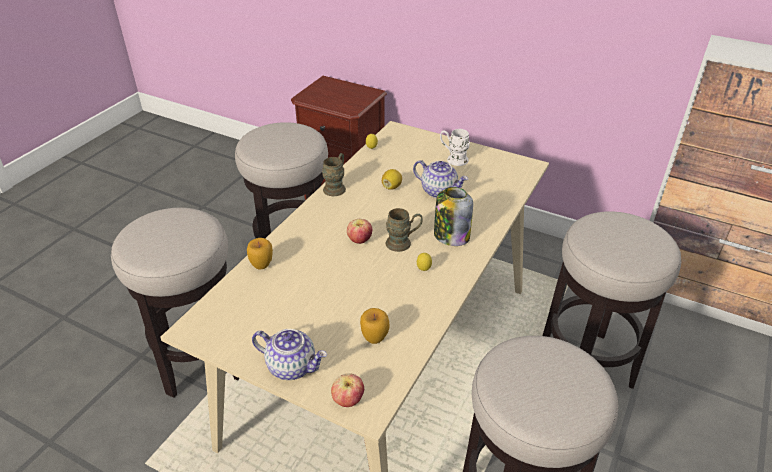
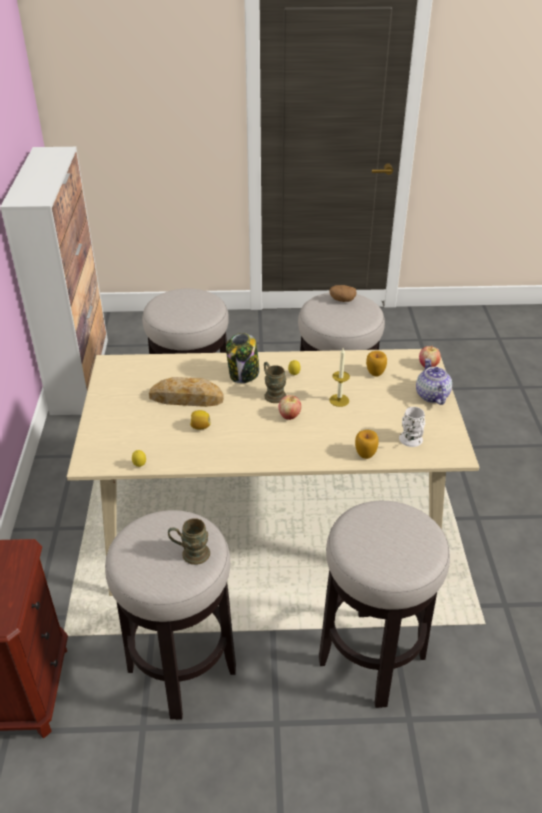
camera: 120 degrees left, 0 degrees up
(336, 187) = (226, 460): brown mug -> brown mug (190, 554)
(352, 284) = (339, 400): none -> candle
(439, 191) = (186, 398): teapot -> bread
(453, 159) = (125, 406): white mug -> white mug (412, 442)
(572, 393) = (342, 300): none -> potato

